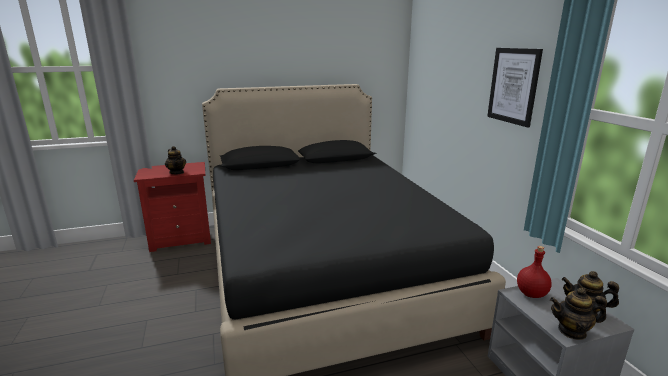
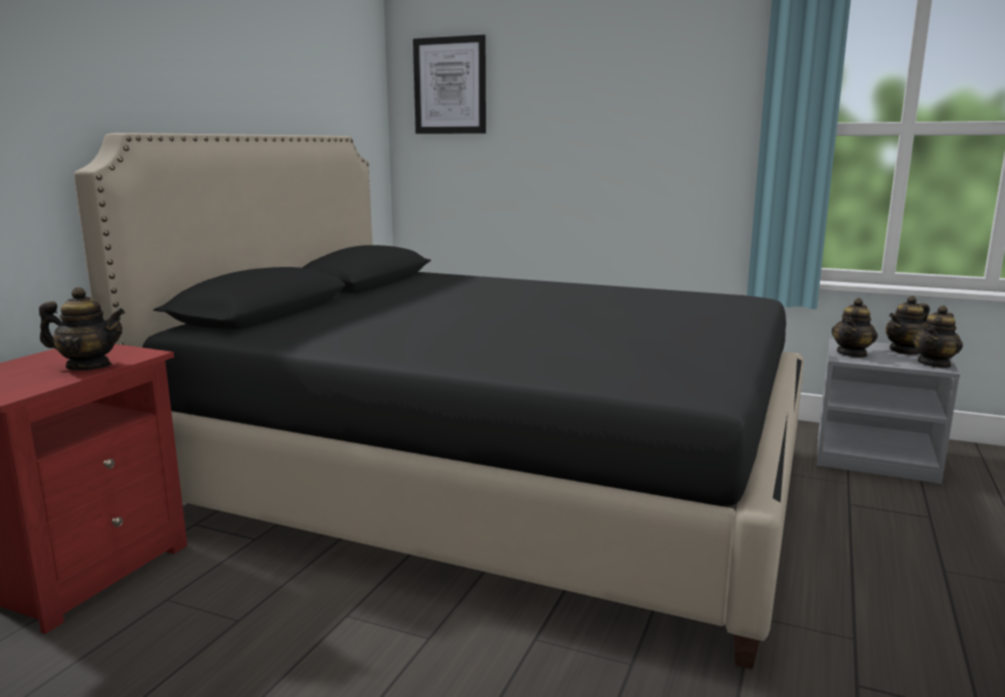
camera: 50 degrees left, 5 degrees down
(513, 86) = (674, 111): picture -> picture (450, 86)
(532, 294) = (852, 354): red bottle -> teapot

